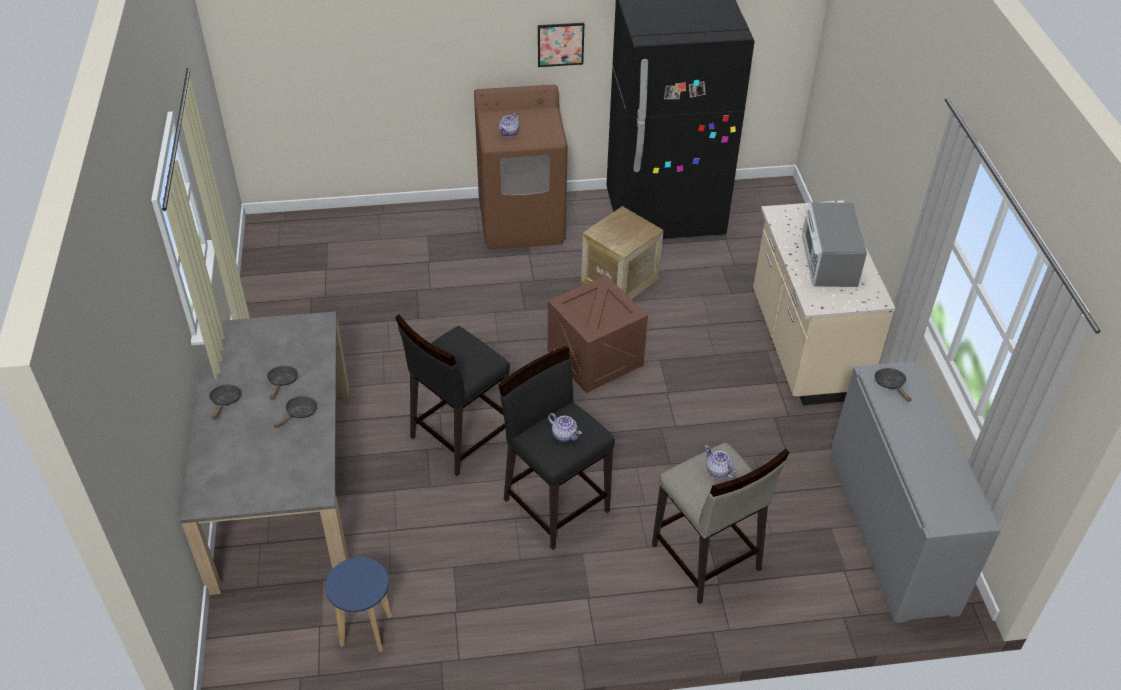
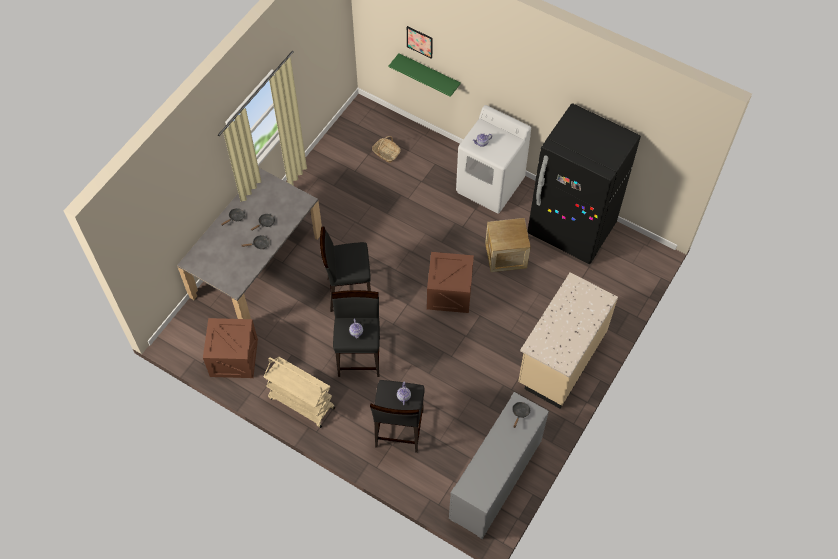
camera: 40 degrees right, 15 degrees up
(350, 256) = (386, 153): none -> basket
(365, 630) = (234, 358): blue stool -> crate
(367, 93) = (429, 74): none -> green shelf
(522, 222) = (490, 186): brown washing machine -> white washing machine
(533, 621) = (301, 403): none -> beige cart
(560, 44) = (538, 108): picture -> picture (419, 42)
(706, 558) = (398, 429): beige stool -> black stool
(827, 261) = (566, 327): microwave -> none

